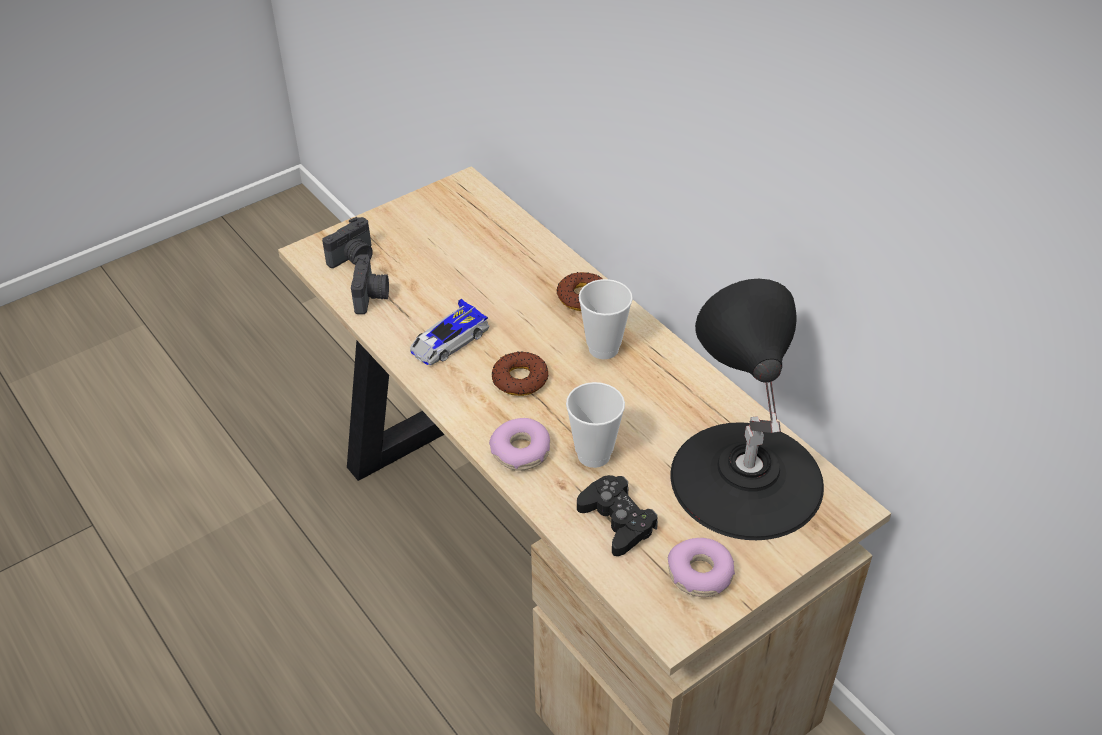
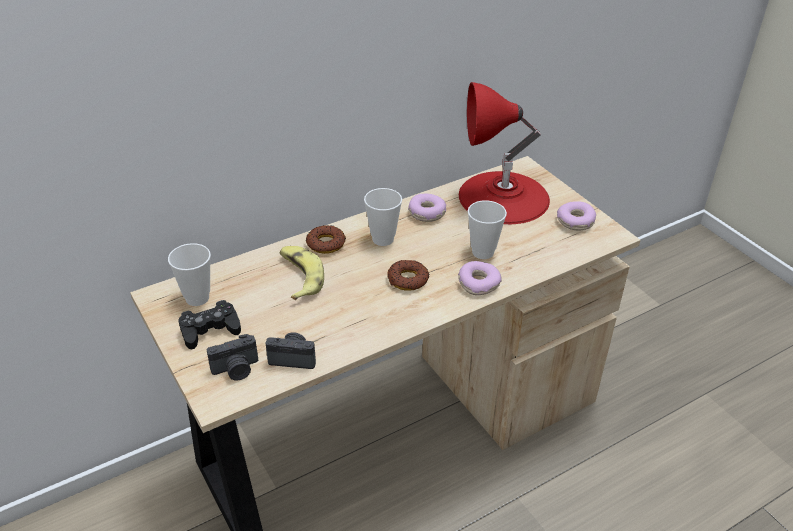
camera: 85 degrees left, 5 degrees down
(354, 258) = (236, 370): camera -> camera turned 105 degrees clockwise
(448, 341) = (359, 314): toy car -> none
(465, 212) = (197, 298): none -> cup
(512, 283) = (300, 277): none -> banana
(617, 521) = (538, 248): black game controller -> black game controller (210, 329)
(676, 389) = (427, 213): none -> donut
(745, 478) = (503, 197): black table lamp -> red table lamp

